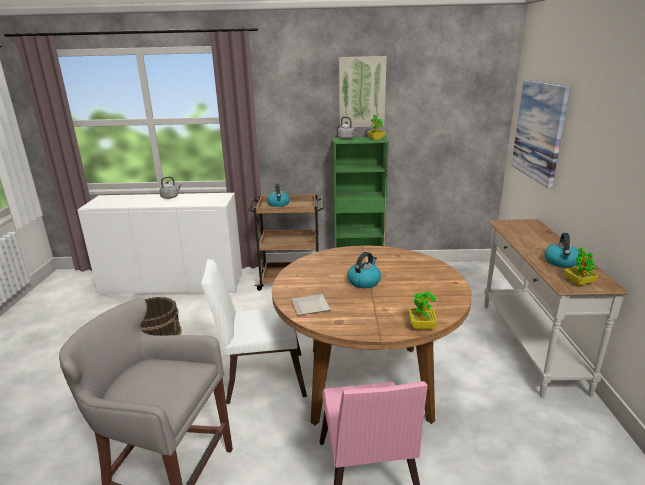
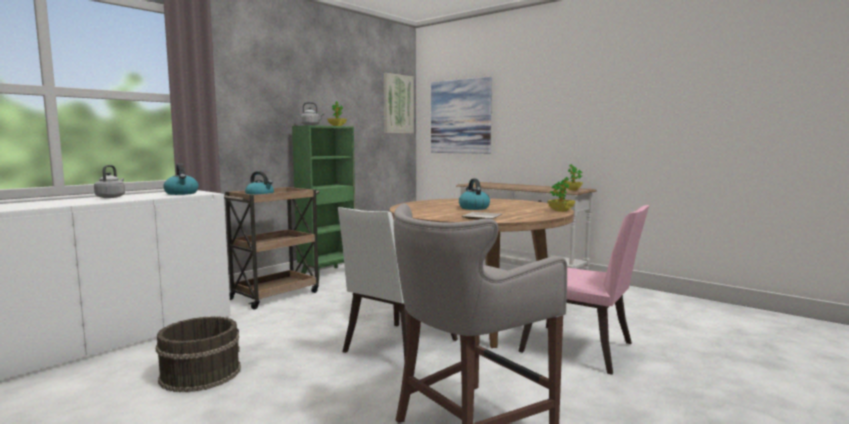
camera: 50 degrees left, 15 degrees down
(362, 92) = (313, 81): picture -> picture (397, 104)
(561, 262) = (544, 187): kettle -> kettle (182, 193)

